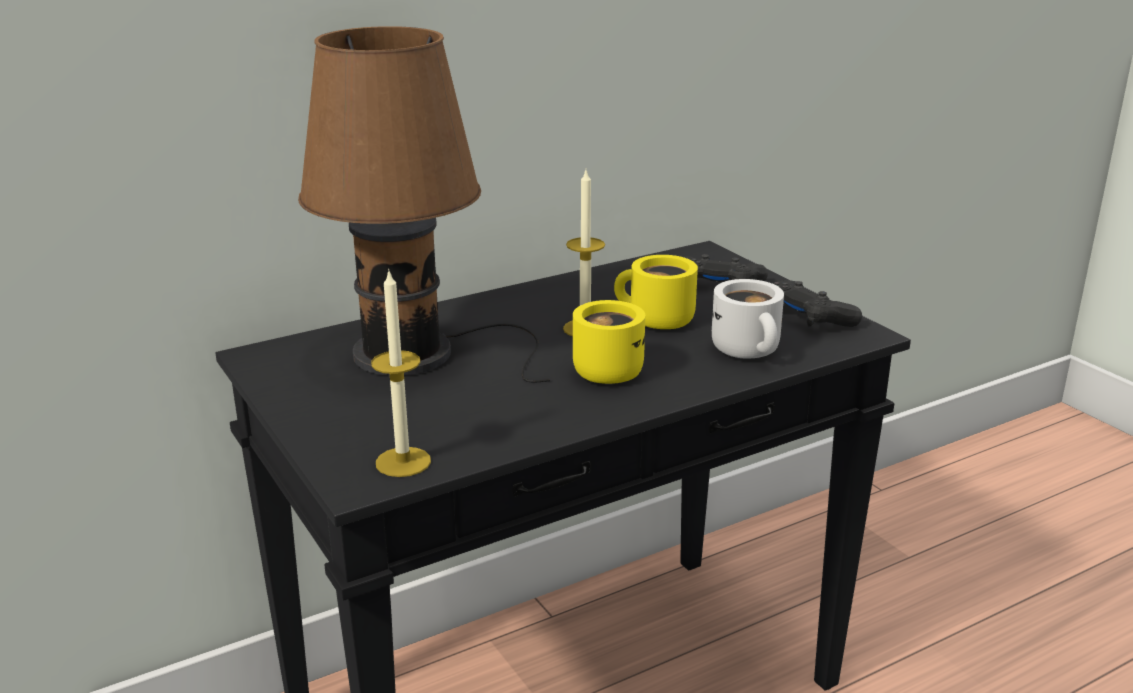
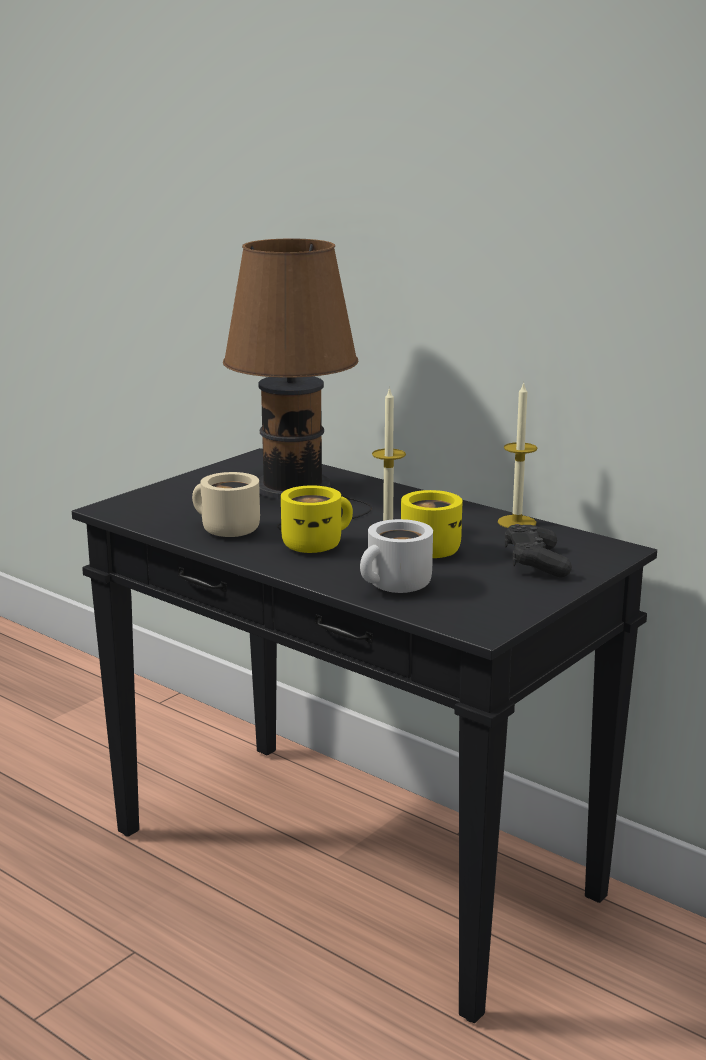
camera: 70 degrees right, 5 degrees down
(403, 462) = (139, 513): candle -> candle (517, 522)
(519, 413) = (225, 530): none -> beige mug
(808, 317) = (496, 603): black game controller -> none

